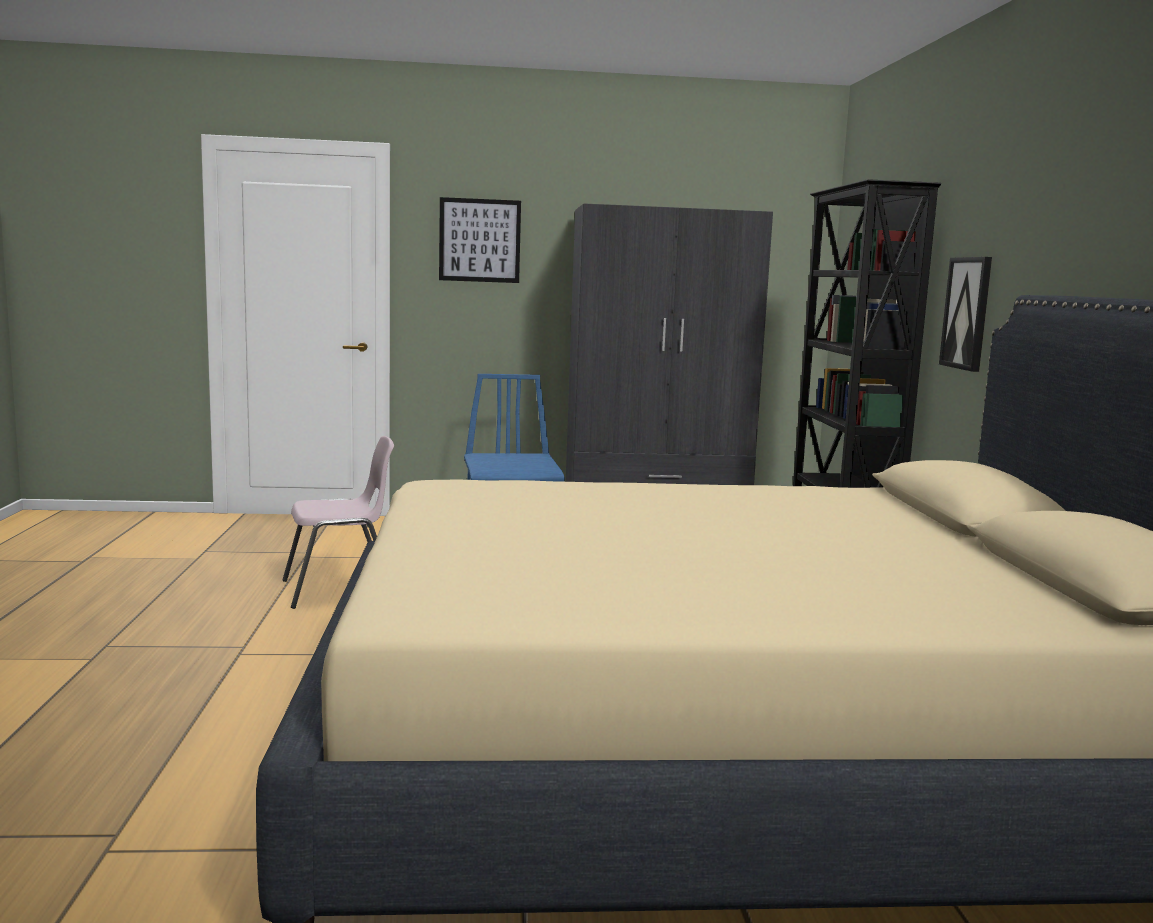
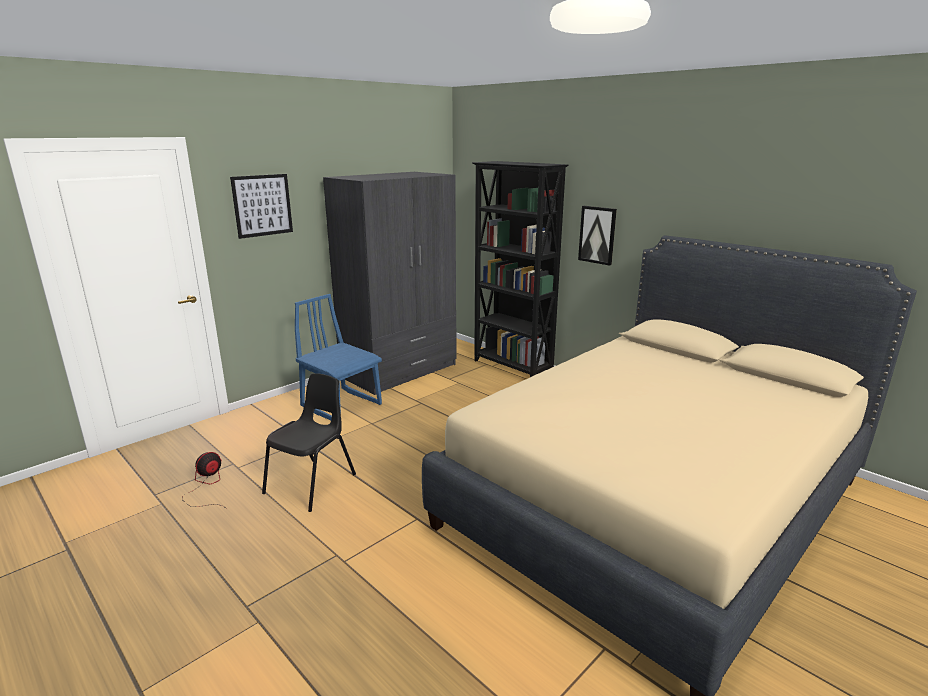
camera: 40 degrees left, 10 degrees up
(252, 560) = (207, 486): none -> fan
(341, 590) = (312, 483): pink chair -> black chair

